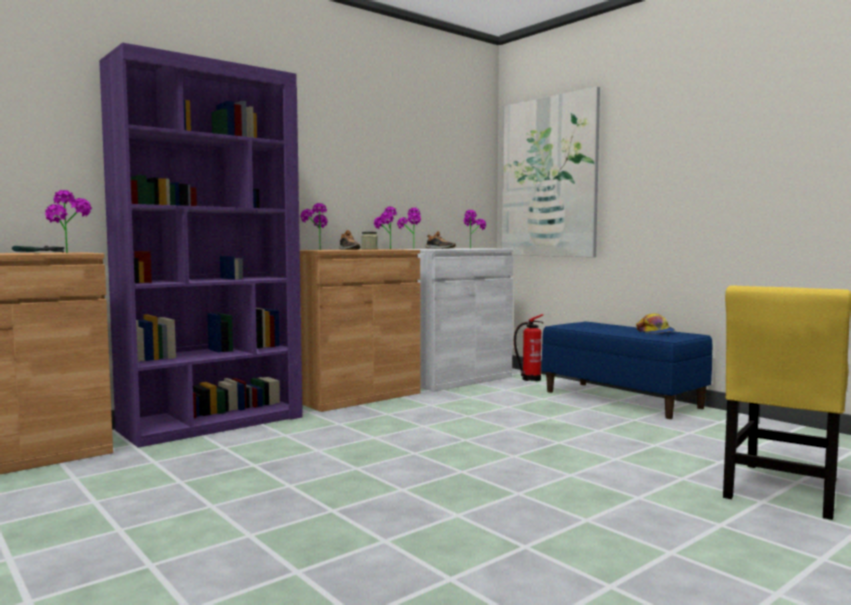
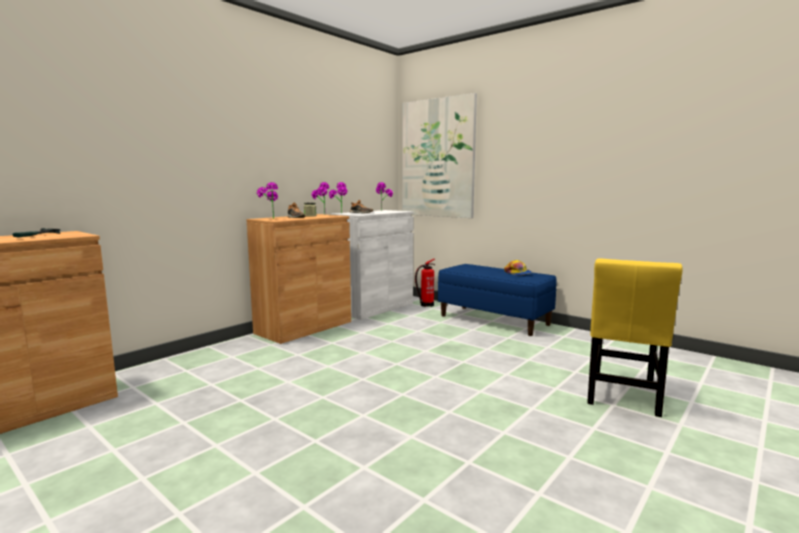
camera: 10 degrees left, 5 degrees up
(70, 253) = (68, 236): potted plant -> none
(213, 423) = (196, 360): purple bookcase -> none

